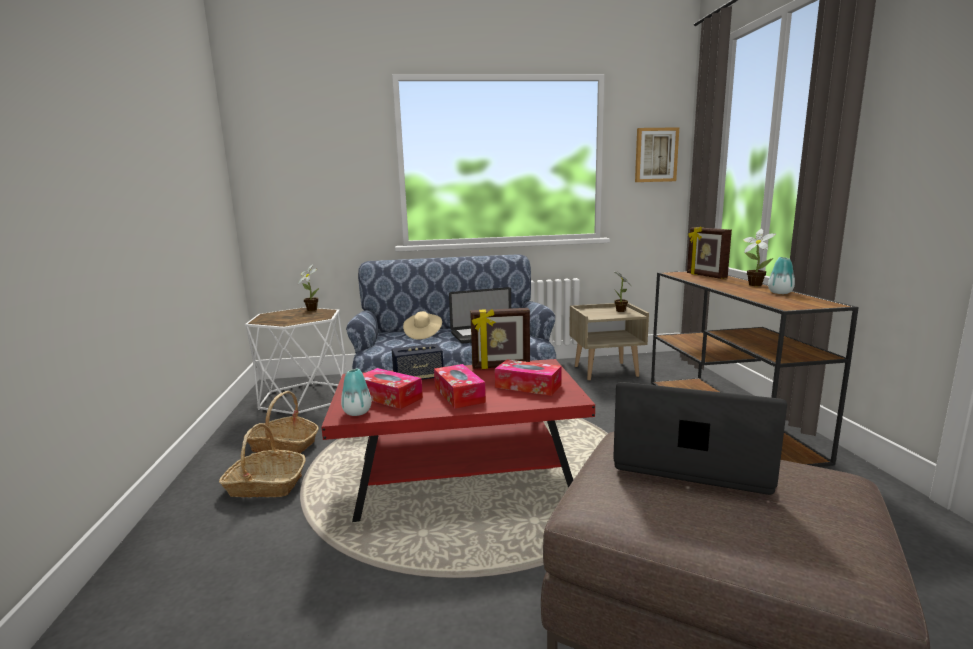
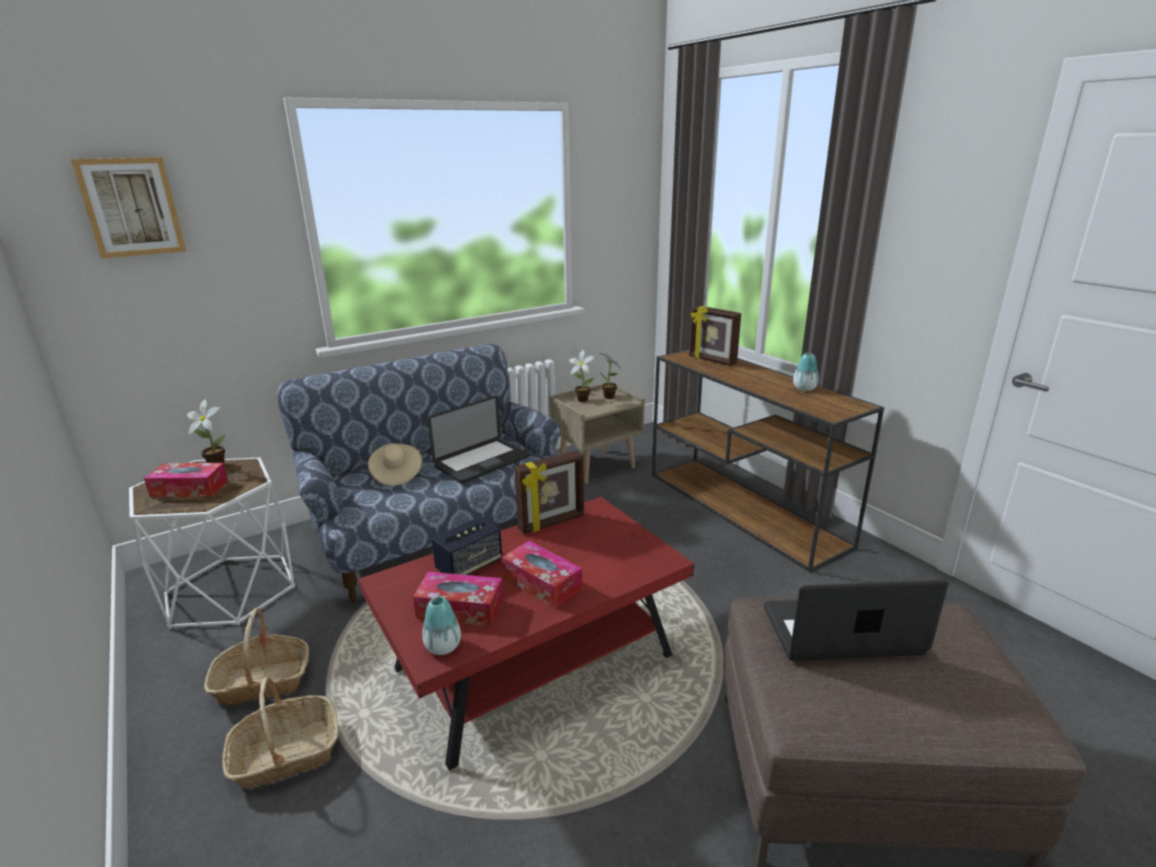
camera: 25 degrees left, 10 degrees up
(528, 386) = (607, 550): tissue box -> tissue box (189, 489)
(656, 155) = (626, 203): picture -> picture (131, 207)
(753, 284) = (769, 374): potted plant -> potted plant (581, 399)

